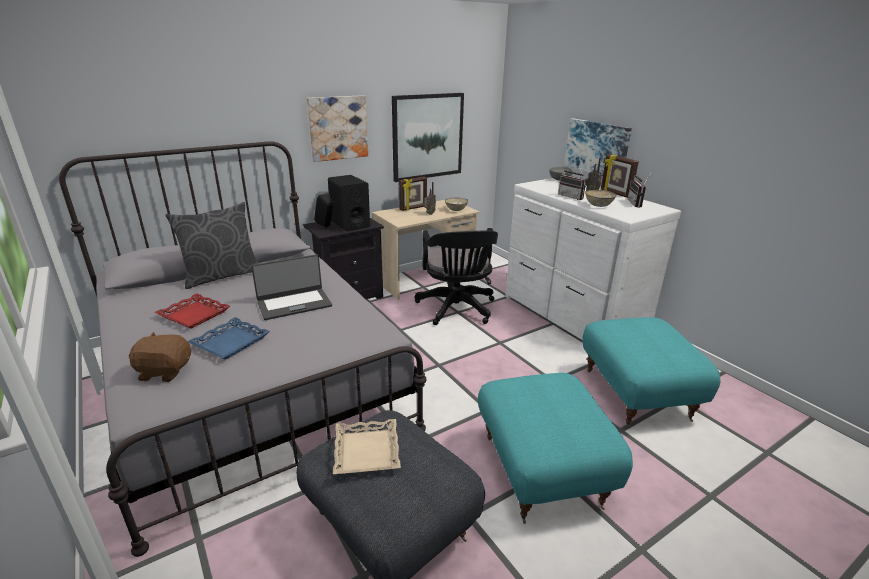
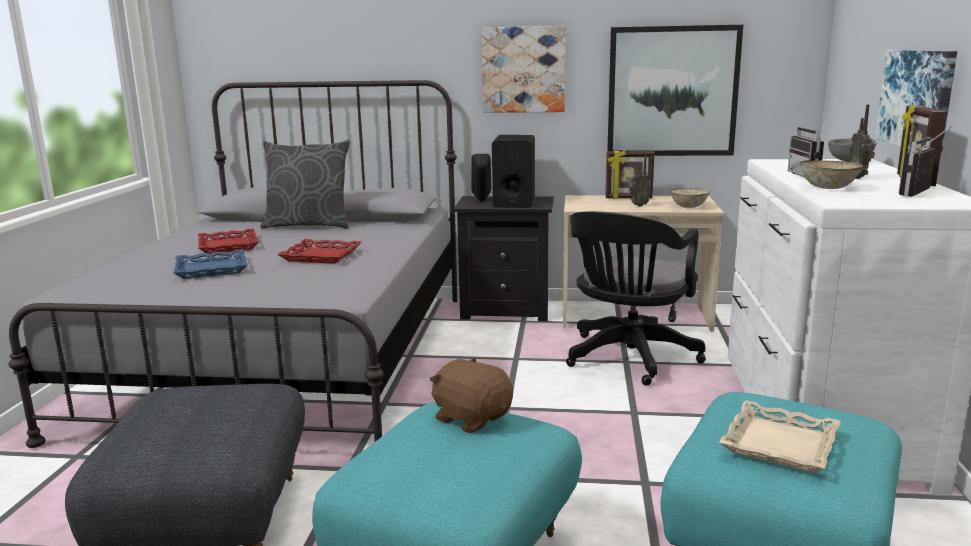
camera: 40 degrees right, 10 degrees down
(164, 371) = (131, 274): brown plush toy -> brown plush toy (472, 418)
(294, 304) = (321, 256): laptop -> red tray
(366, 451) = (194, 401): beige tray -> beige tray (778, 443)

